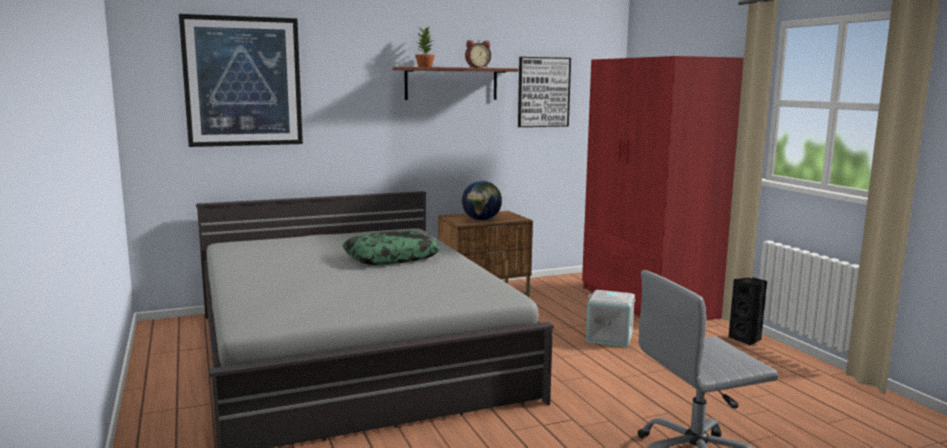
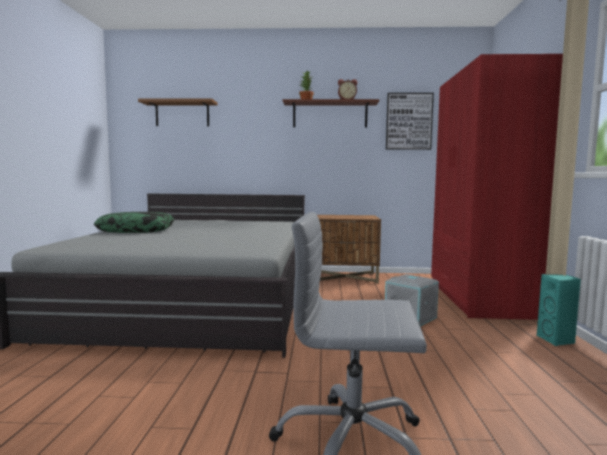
camera: 25 degrees right, 5 degrees down
(243, 81) = (182, 114): picture -> brown shelf
(391, 258) = (234, 230): pillow -> pillow (137, 230)
(481, 220) = (340, 217): globe -> none
(746, 339) = (556, 340): black speaker -> turquoise speaker

